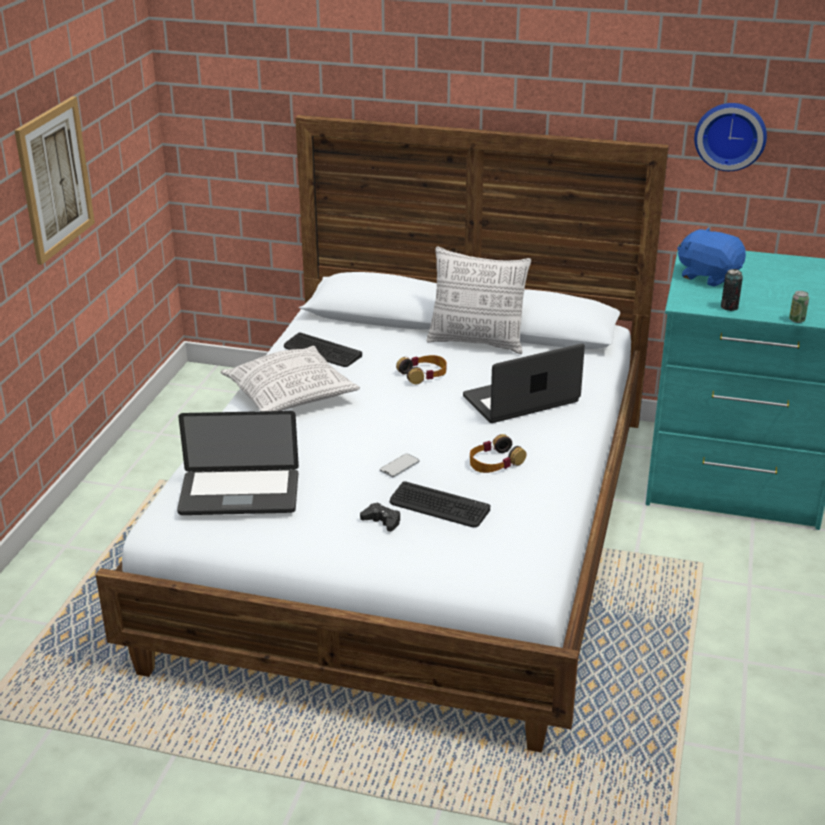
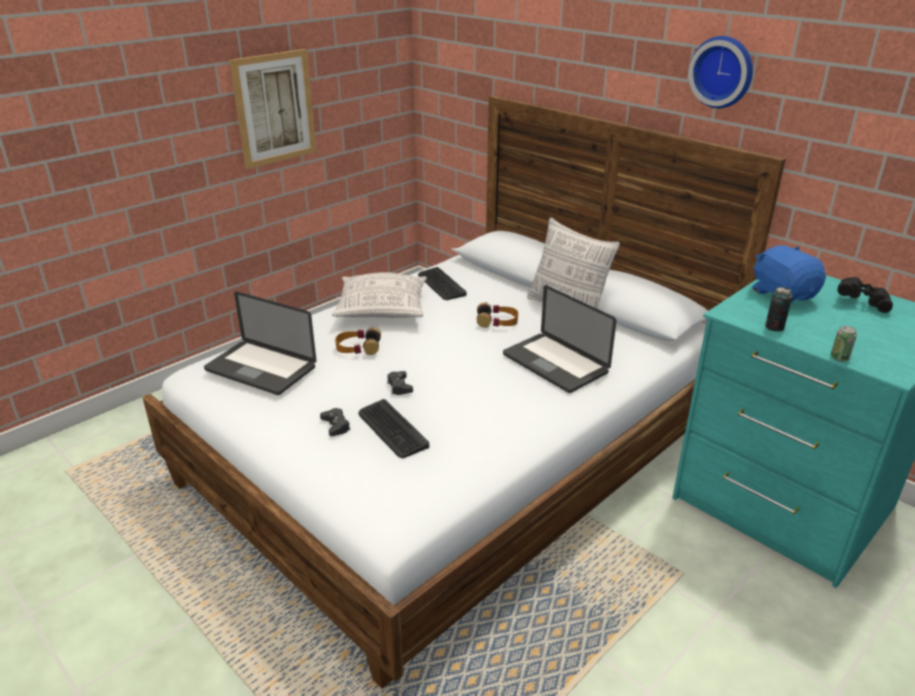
camera: 30 degrees right, 0 degrees up
(399, 466) = (399, 386): phone -> black game controller
(495, 462) = (477, 408): headphones -> headphones (358, 347)
(521, 400) = (555, 364): laptop -> laptop turned 135 degrees counterclockwise
(730, 135) = (853, 157): wall clock -> wall clock (722, 71)
(772, 267) = (862, 302): none -> black binoculars

